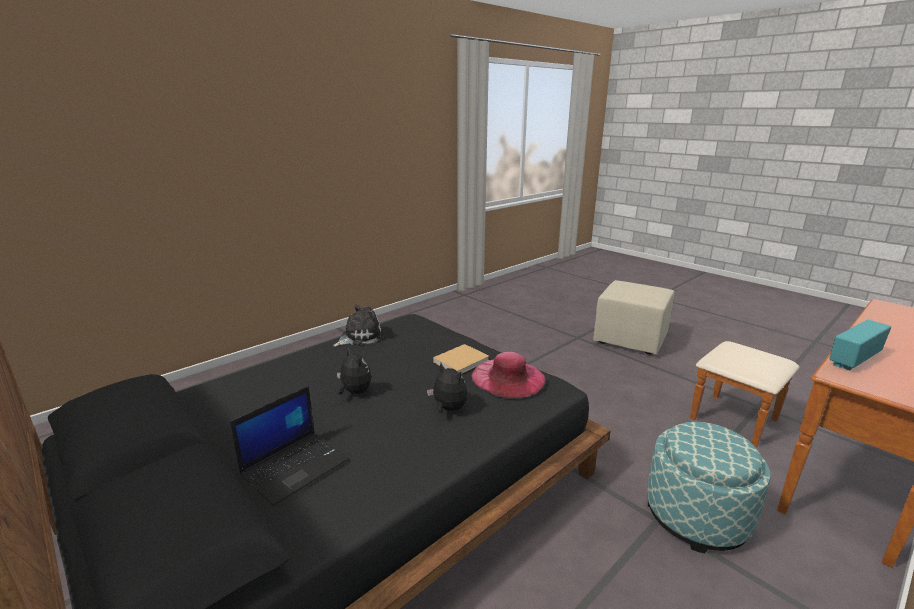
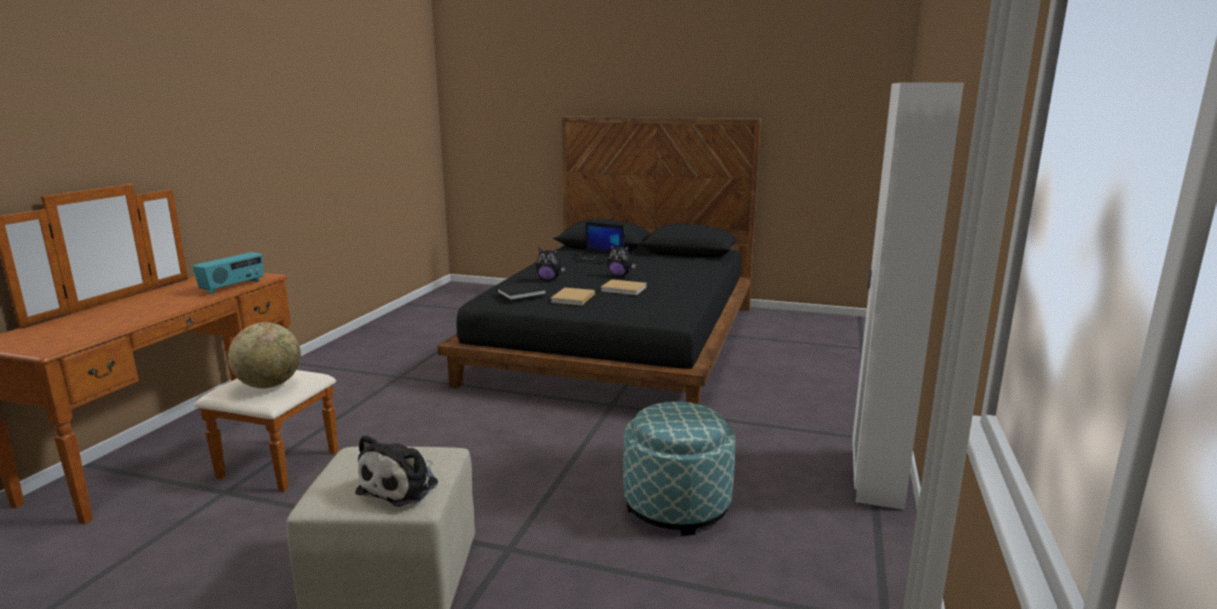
camera: 150 degrees right, 5 degrees down
(296, 466) = (599, 258): laptop -> laptop turned 75 degrees counterclockwise
(359, 337) = (687, 298): plush toy -> plush toy (402, 486)
(384, 321) = (875, 477): none -> white wardrobe
(390, 364) = (625, 289): none -> beige book
(508, 377) = (523, 293): pink hat -> black book
(696, 516) = (368, 384): ottoman -> ottoman (677, 505)
(741, 351) = (270, 385): none -> globe

